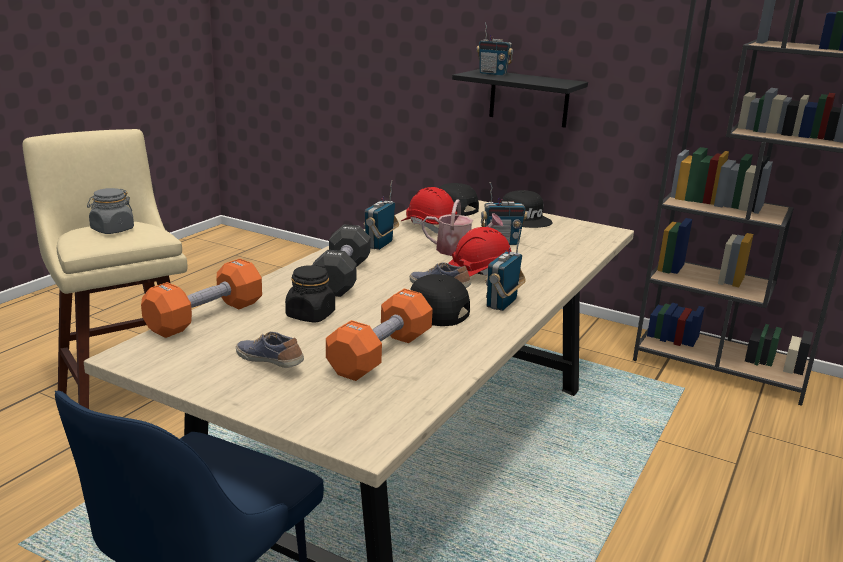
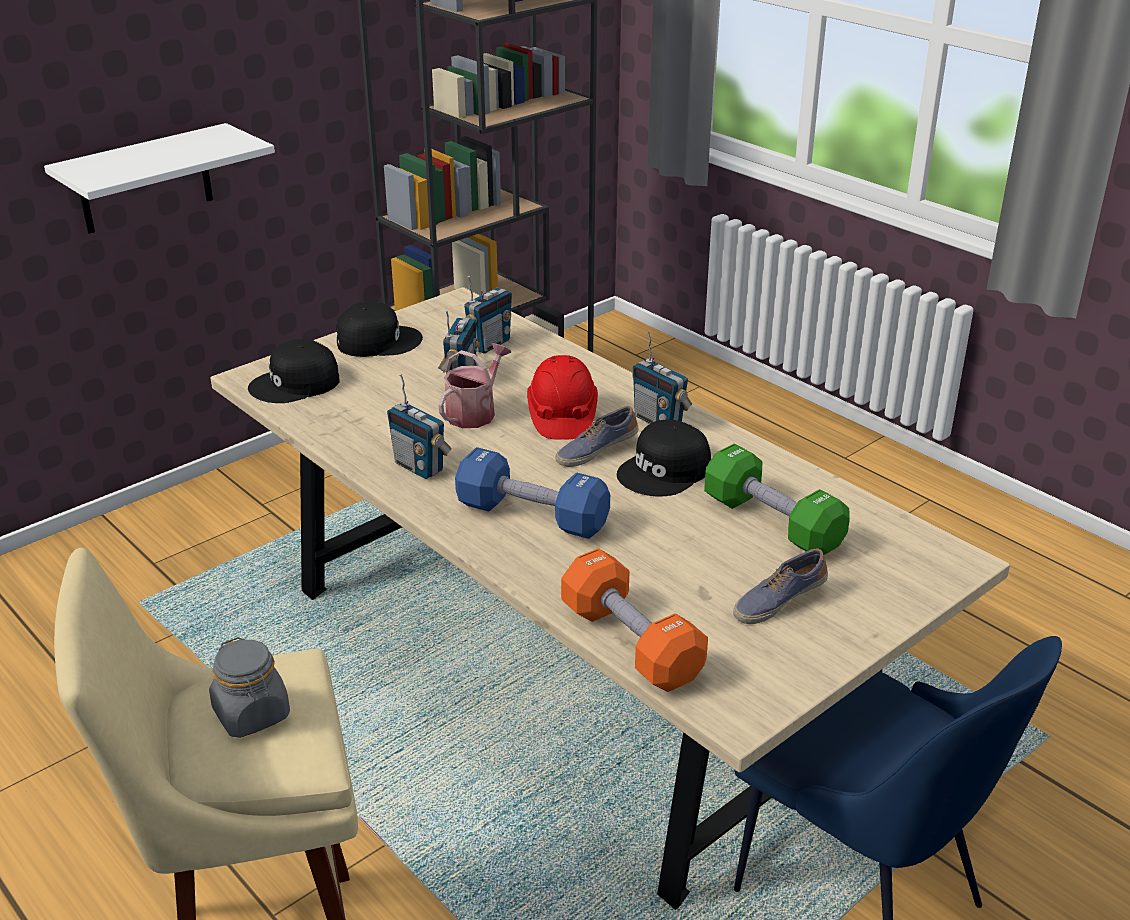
camera: 70 degrees left, 10 degrees up
(310, 315) = (651, 557): black jar -> none
(342, 277) = (532, 516): black dumbbell -> blue dumbbell
(380, 354) = (772, 523): orange dumbbell -> green dumbbell
(429, 227) = (367, 416): red hard hat -> none
(493, 74) = (111, 164): radio -> radio (489, 344)
(529, 98) = (145, 180): black shelf -> white shelf

